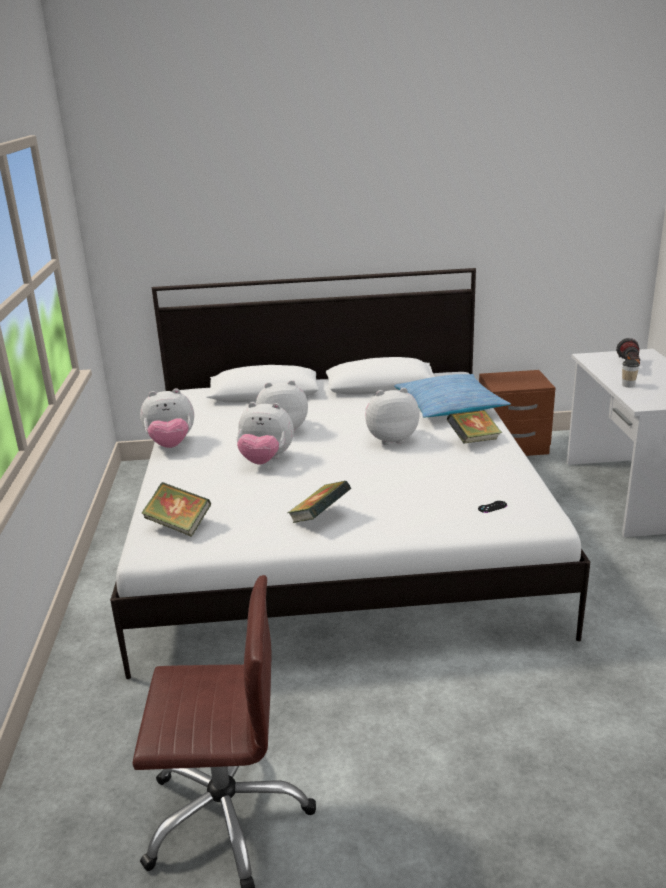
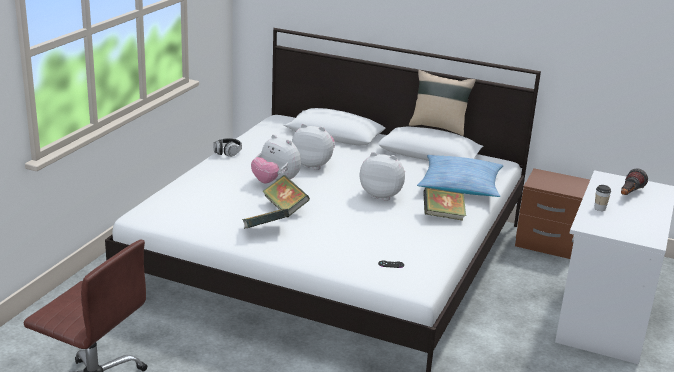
camera: 25 degrees right, 0 degrees up
(171, 445) = (227, 152): plush toy -> headphones
(178, 525) = (173, 206): book -> book (285, 208)
(378, 355) = (439, 127): none -> beige pillow

